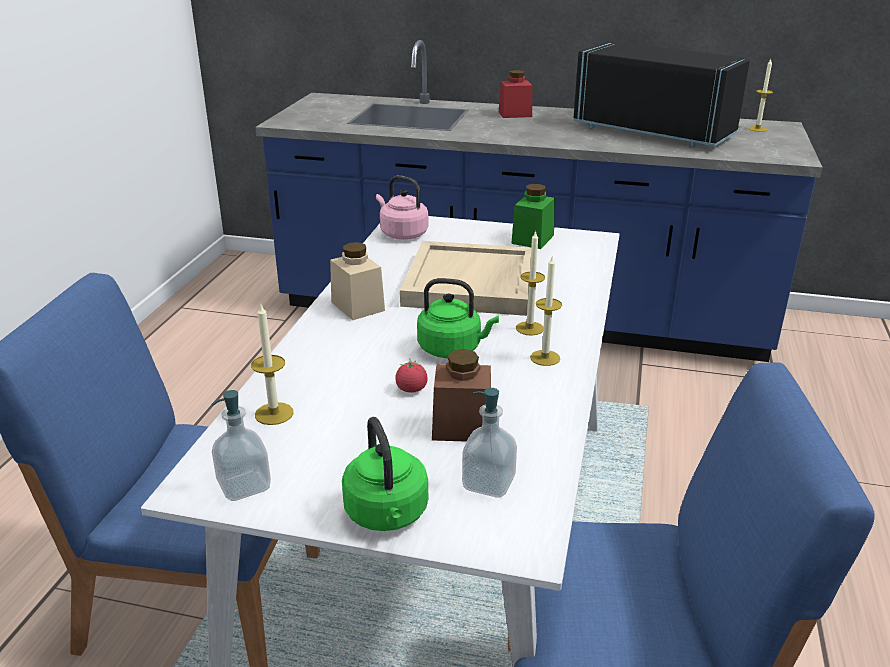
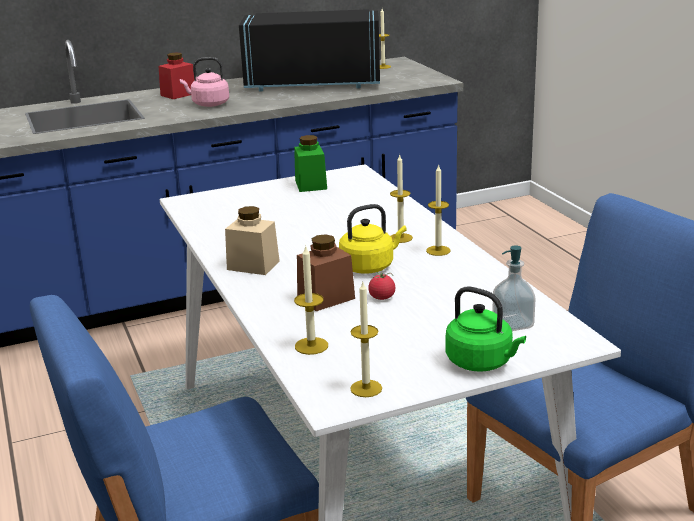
camera: 35 degrees left, 5 degrees down
(244, 486) = (366, 388): soap dispenser -> candle
(402, 234) = (200, 209): pink kettle -> pink kettle (208, 104)
(453, 349) = (369, 266): green kettle -> yellow kettle
(462, 427) = (450, 304): brown jar -> brown jar (326, 298)
(472, 284) = (315, 225): beige tray -> none

